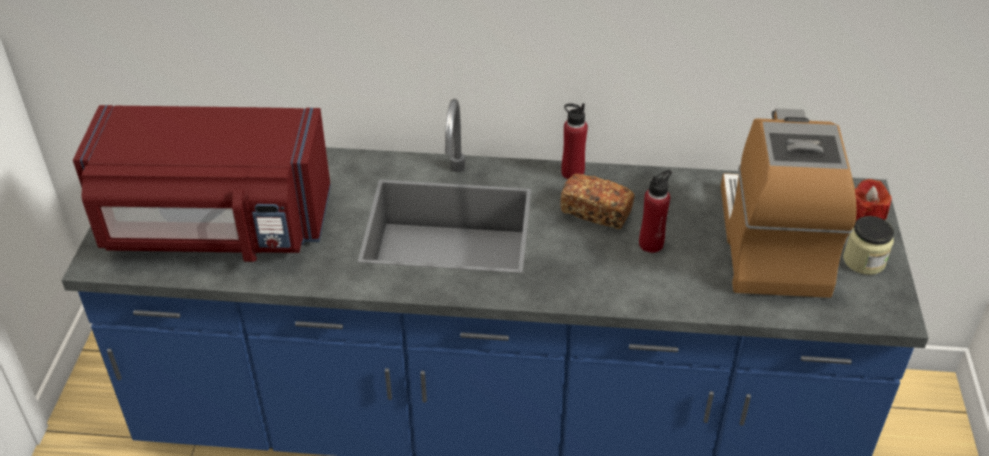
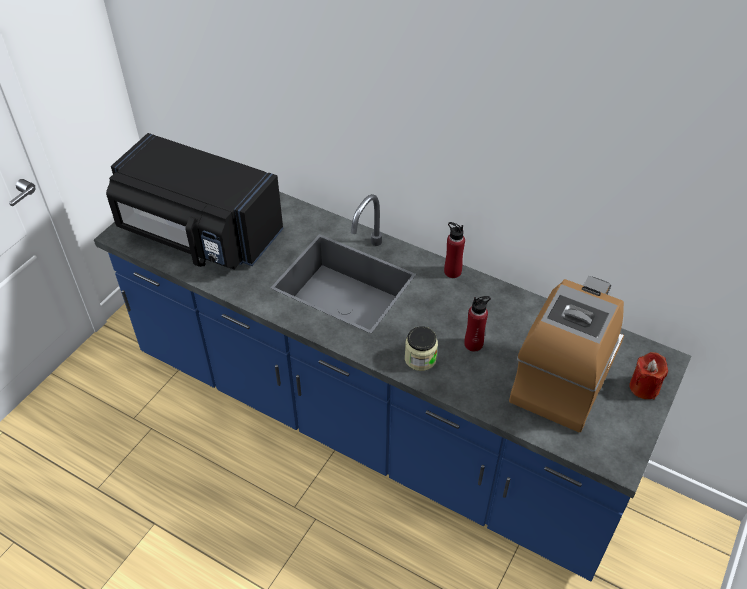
camera: 25 degrees right, 5 degrees up
(215, 229) = (198, 235): red microwave -> black microwave
(596, 212) = (450, 306): bread -> none
(864, 261) = (626, 414): jar -> jar (420, 359)

